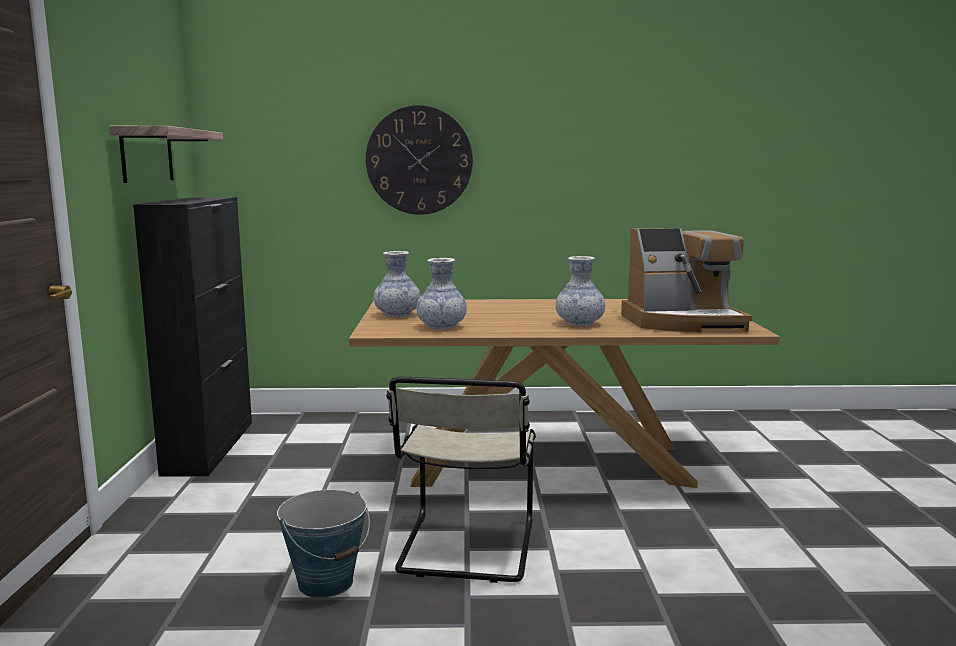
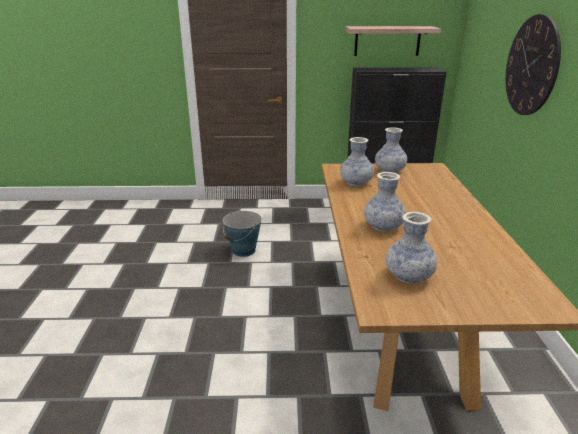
camera: 90 degrees right, 15 degrees up
(466, 550) = (270, 286): beige chair -> none
(683, 322) = (408, 276): coffee machine -> vase

